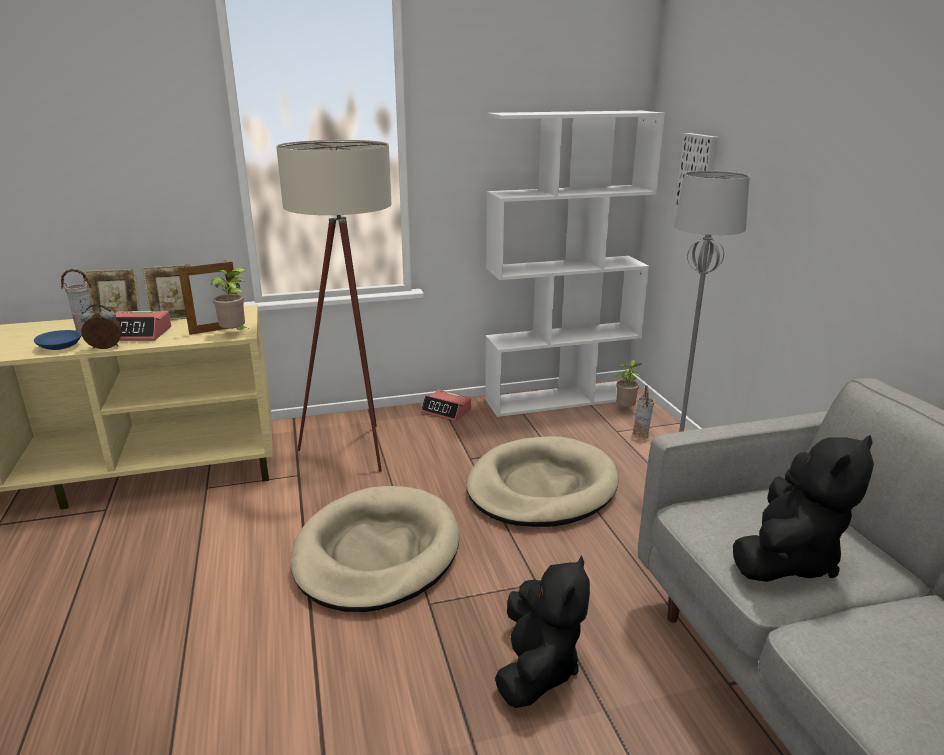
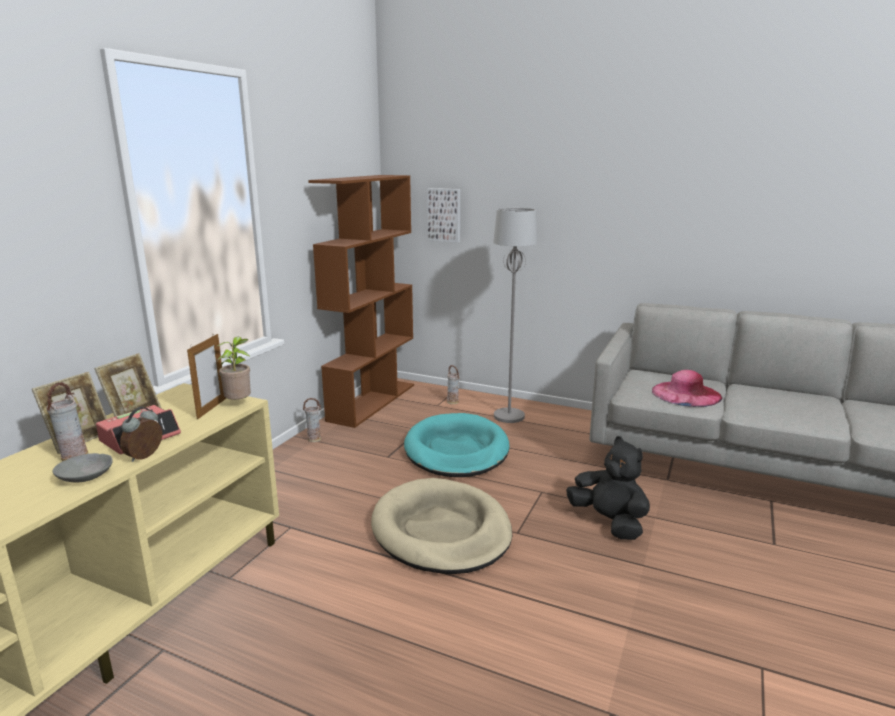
camera: 50 degrees left, 5 degrees down
(61, 347) = (86, 476): blue bowl -> grey bowl
(356, 453) = (305, 492): beige floor lamp -> none
(446, 411) = (314, 439): alarm clock -> vase
(541, 487) = (456, 450): beige dog bed -> turquoise dog bed
(560, 398) = (372, 402): white bookcase -> brown bookcase
(625, 409) = (419, 392): potted plant -> none
(787, 559) = (686, 393): black plush toy -> pink hat

